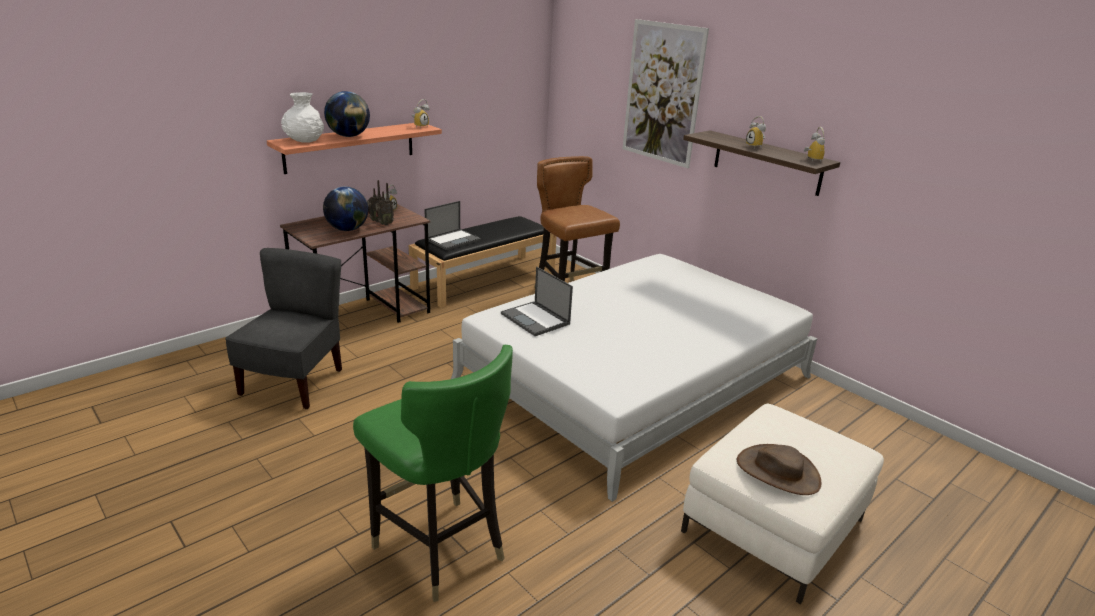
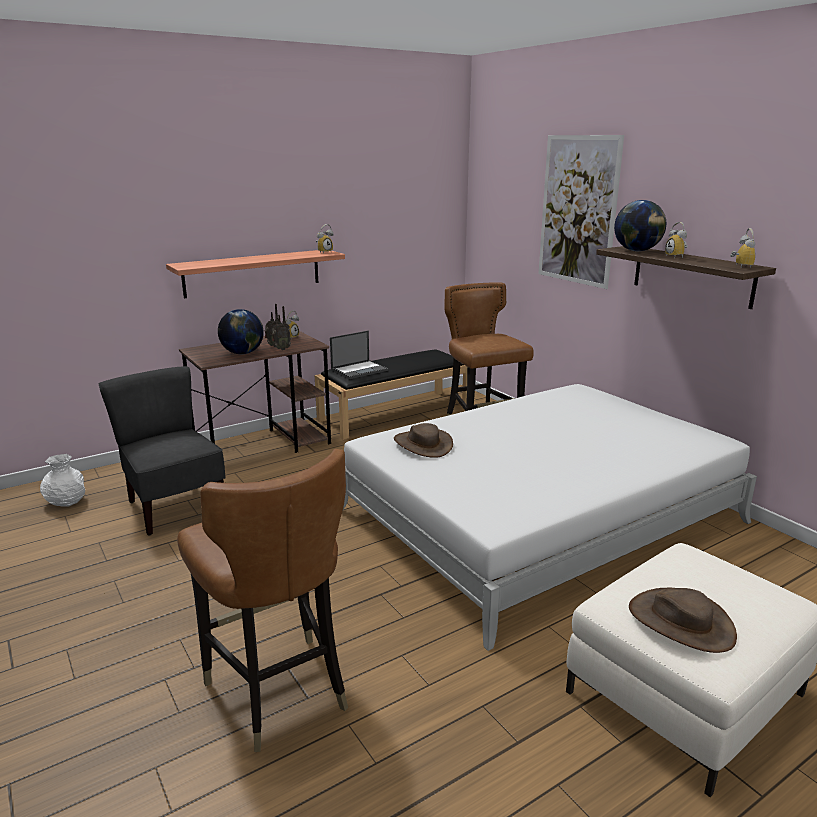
camera: 10 degrees right, 5 degrees down
(294, 383) = (175, 507): grey chair -> grey chair turned 60 degrees counterclockwise
(304, 140) = (202, 263): white vase -> white vase (65, 502)
(349, 136) = (248, 260): globe -> globe (637, 251)
(439, 549) = (277, 691): green chair -> brown chair
(536, 319) = (423, 444): laptop -> brown hat

